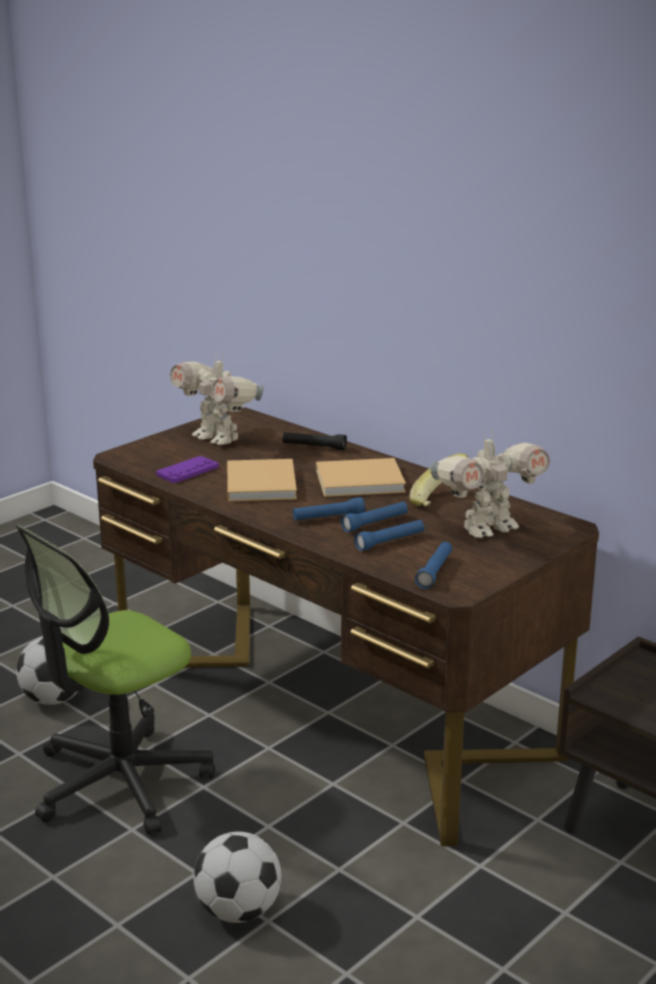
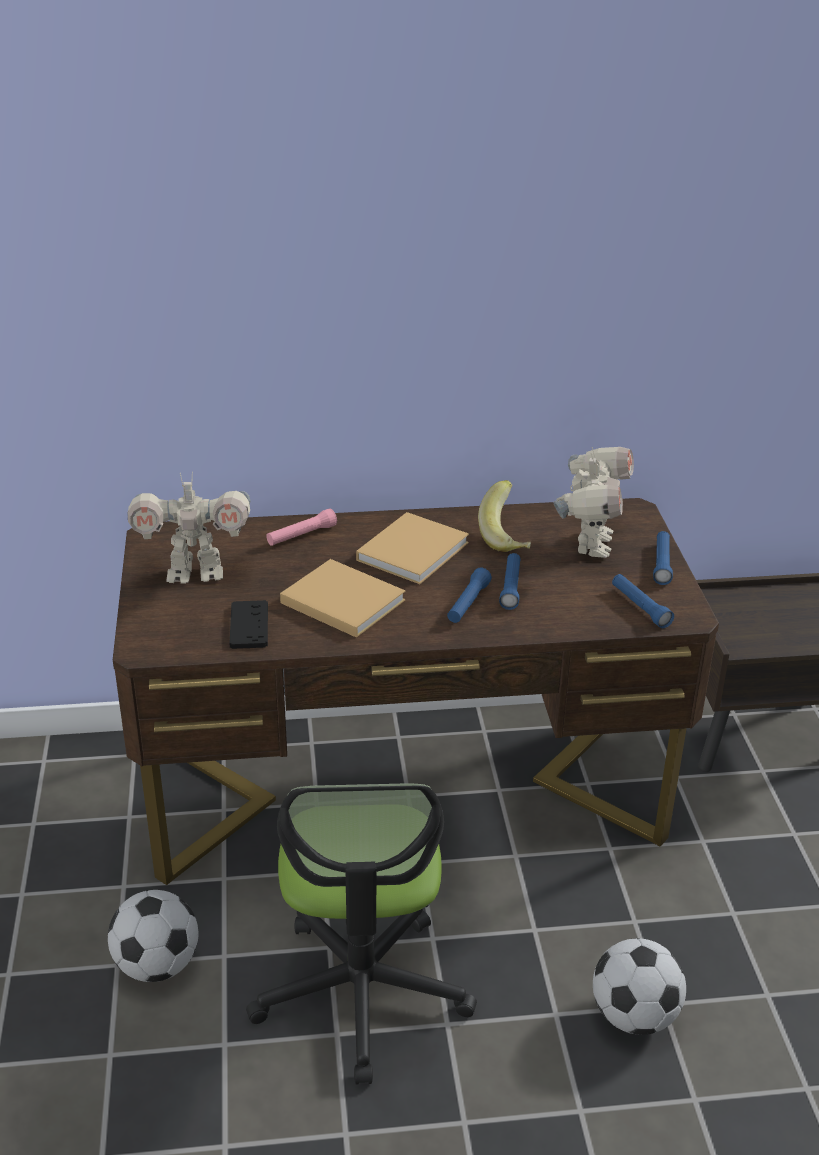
camera: 50 degrees left, 10 degrees up
(187, 471) = (249, 626): purple game controller -> black game controller
(314, 447) = (301, 535): black flashlight -> pink flashlight
(390, 542) = (557, 599): blue flashlight -> blue flashlight (662, 564)

